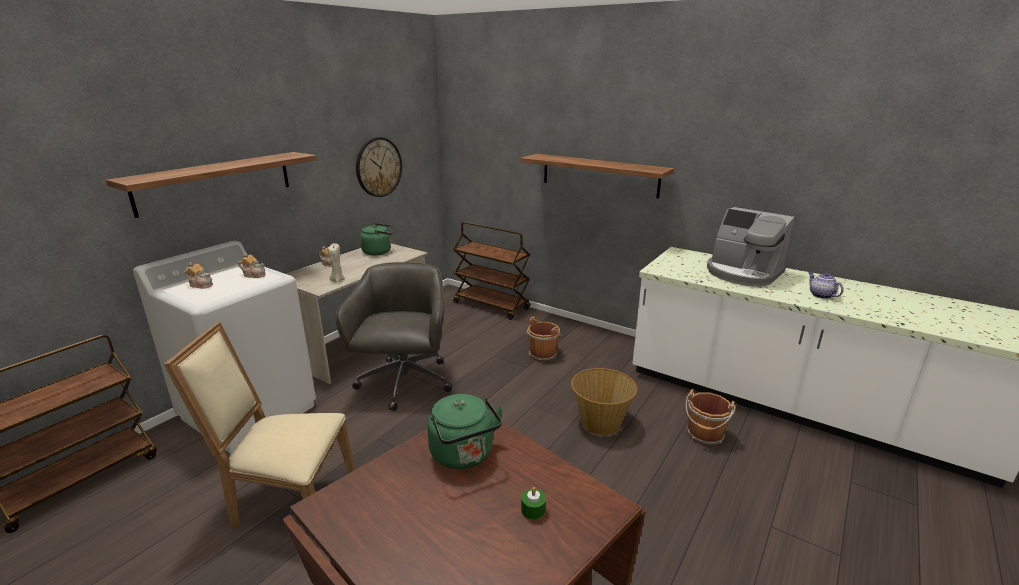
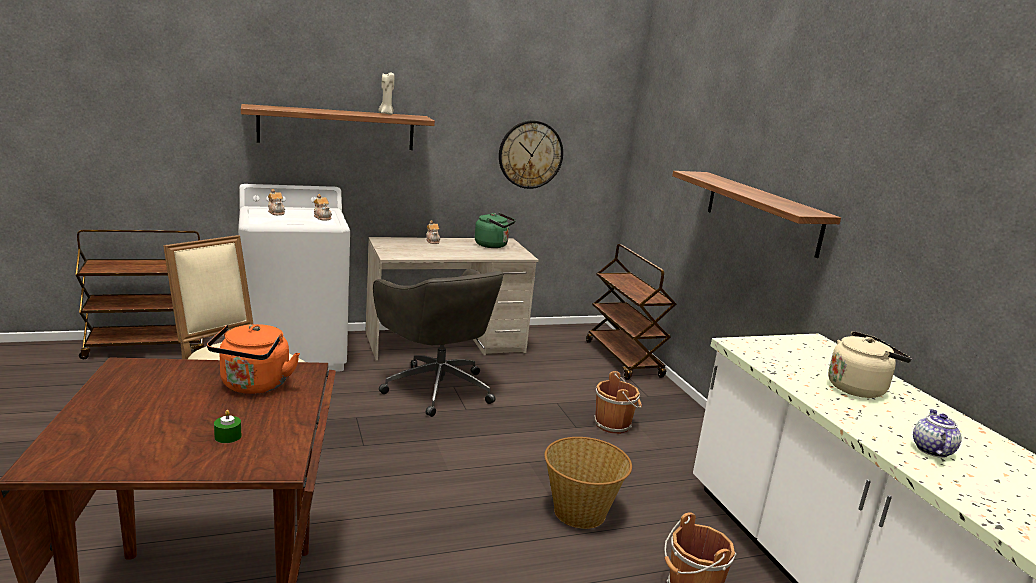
camera: 35 degrees right, 5 degrees down
(337, 280) = (416, 254): beige candle -> beige candle (386, 114)
(404, 383) = (436, 387): grey office chair -> grey office chair turned 105 degrees clockwise
(464, 455) = (253, 386): green kettle -> orange kettle
(742, 273) = (858, 388): coffee machine -> beige kettle

